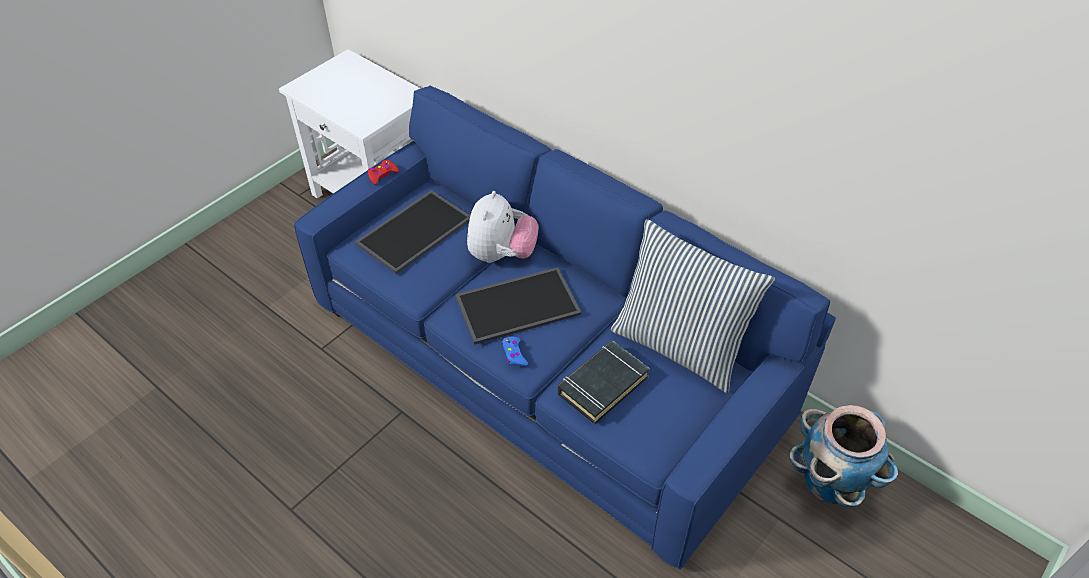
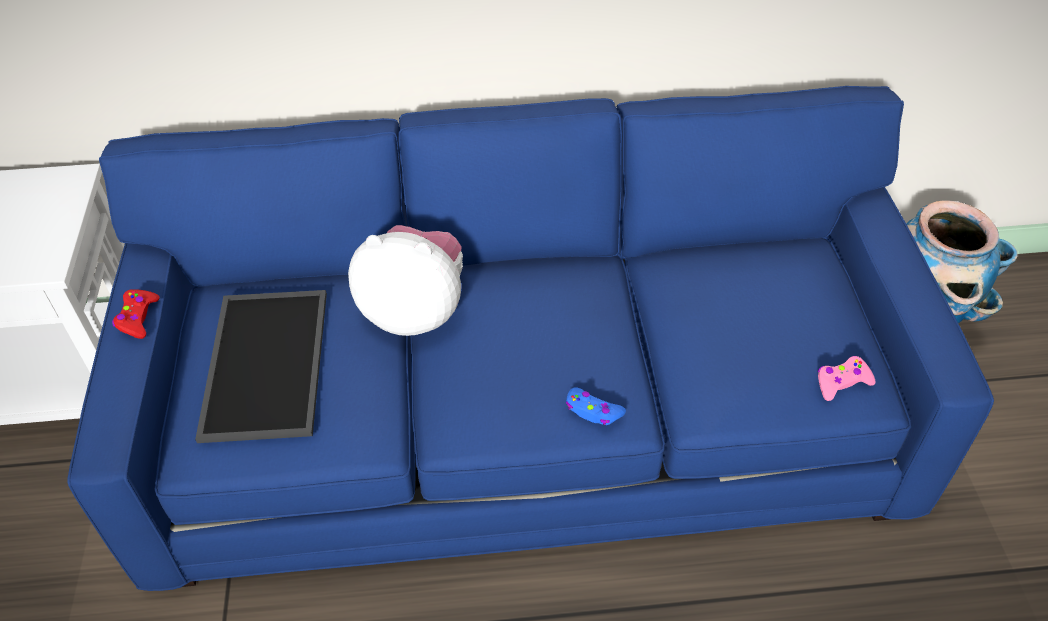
camera: 45 degrees left, 0 degrees up
(501, 254) = (415, 311): plush toy -> plush toy turned 45 degrees counterclockwise
(518, 304) = (519, 350): tray -> none
(602, 385) = (729, 364): black book -> none
(645, 437) = (841, 382): none -> pink game controller
(679, 346) = (741, 262): pillow -> none

